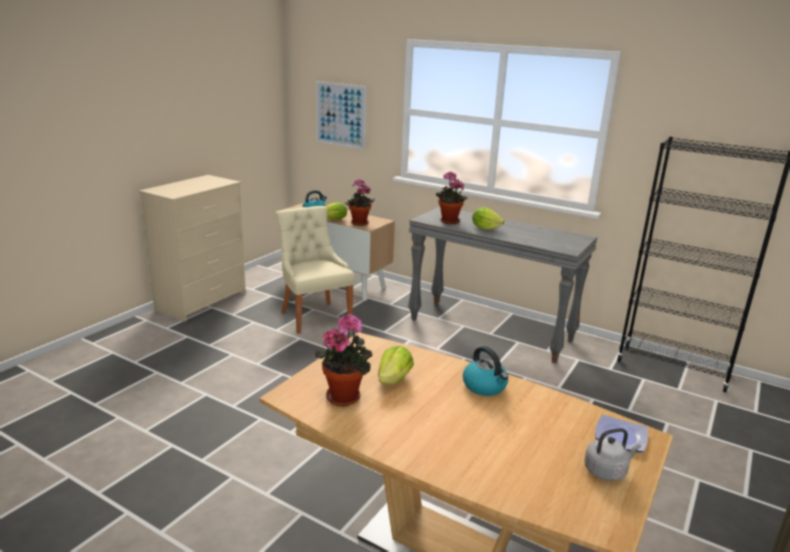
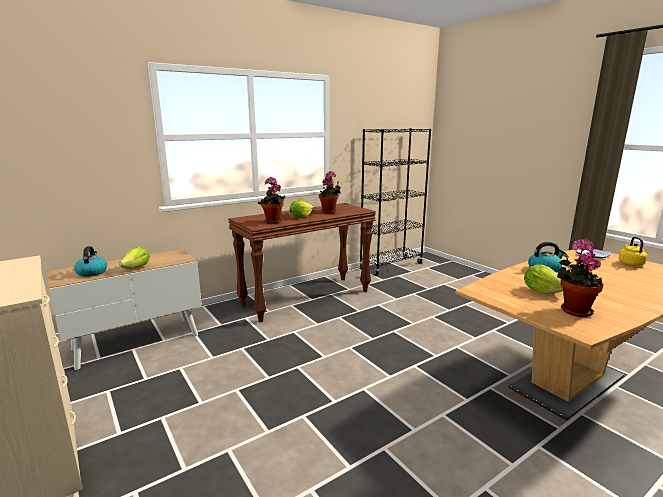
camera: 65 degrees left, 5 degrees down
(314, 316) = (197, 370): beige chair -> none
(340, 115) = (65, 154): picture -> none
(359, 224) = (169, 261): potted plant -> potted plant (329, 212)
(491, 330) = (306, 297): grey console table -> brown console table
(607, 471) = (630, 263): grey kettle -> yellow kettle

